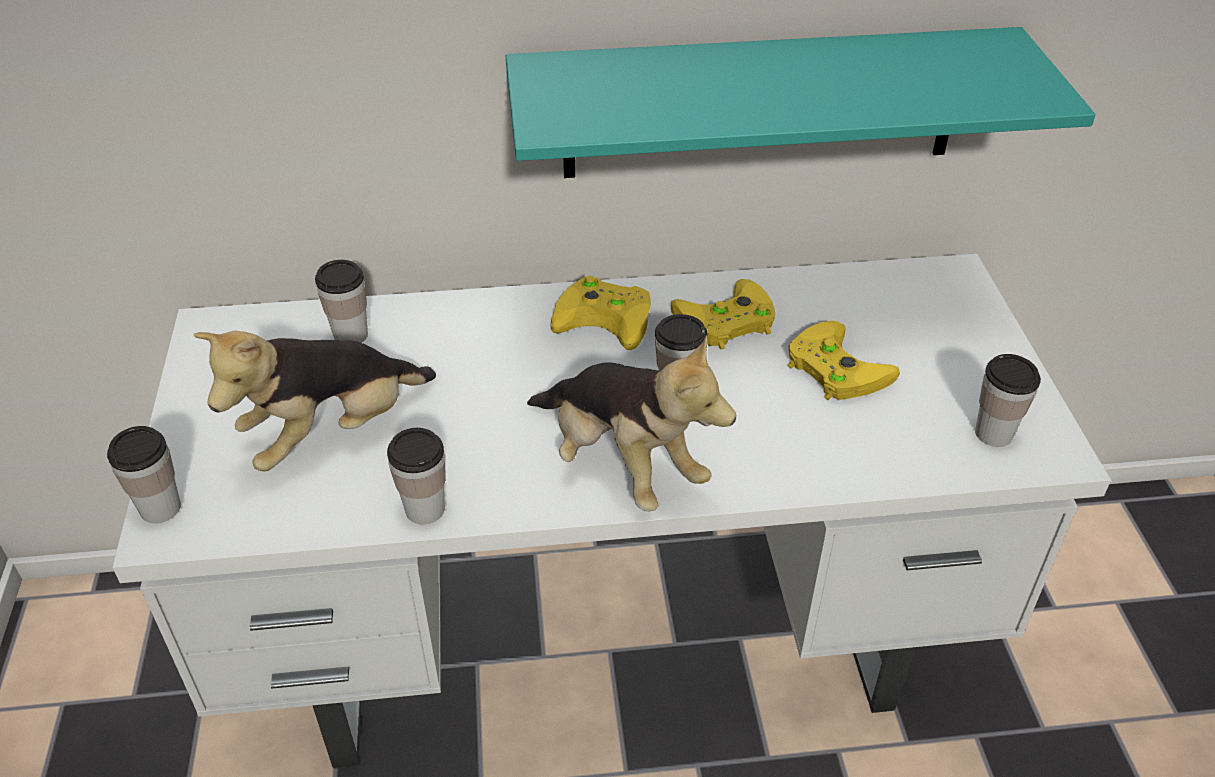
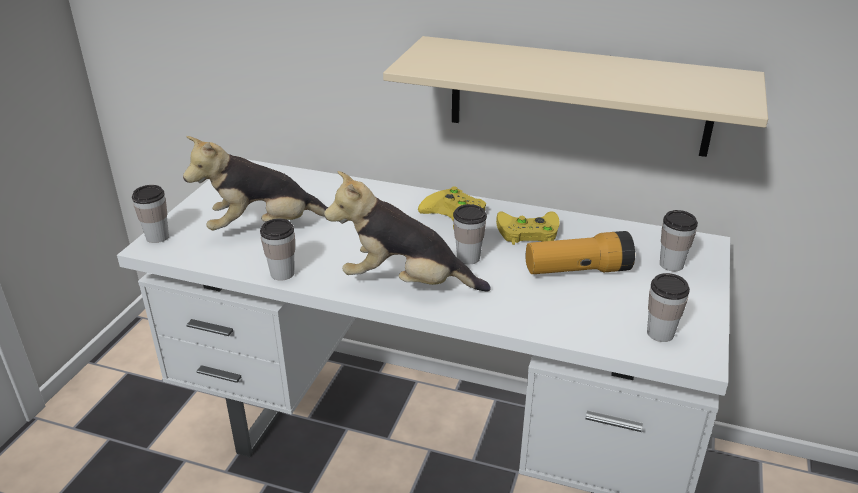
camera: 25 degrees right, 10 degrees down
(350, 335) = (309, 188): cup -> cup (671, 264)
(621, 465) = (406, 283): plush toy -> plush toy turned 120 degrees clockwise
(762, 104) = (578, 96): turquoise shelf -> beige shelf
(833, 367) = (577, 271): yellow game controller -> flashlight

